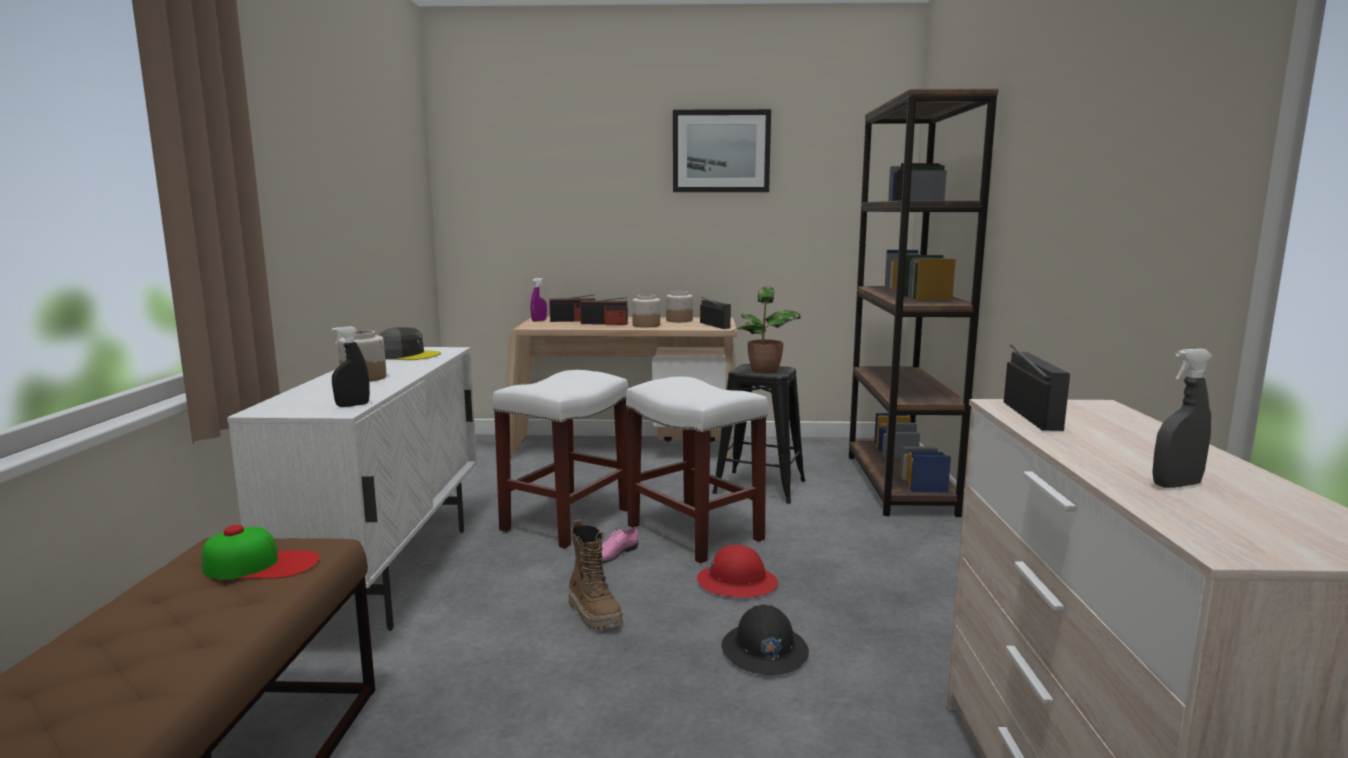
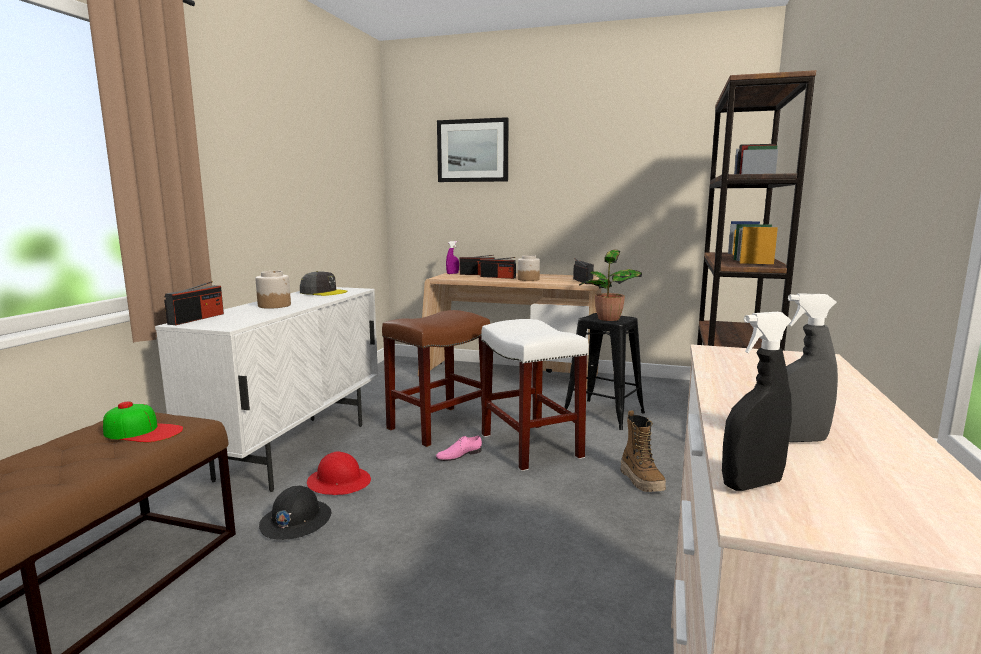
camera: 15 degrees right, 0 degrees up
(352, 405) = (241, 323): black spray bottle -> black spray bottle (751, 484)
(567, 520) = (439, 425): white stool -> brown stool
(594, 614) = (419, 499): boot -> boot (641, 481)
(679, 320) = (558, 277): jar -> none
(721, 151) = (599, 141): picture -> picture (472, 150)
(737, 583) = (543, 489): red hard hat -> red hard hat (339, 482)
(764, 651) = (535, 549): black hard hat -> black hard hat (295, 521)
(1031, 415) = (730, 362): radio -> radio (197, 319)

